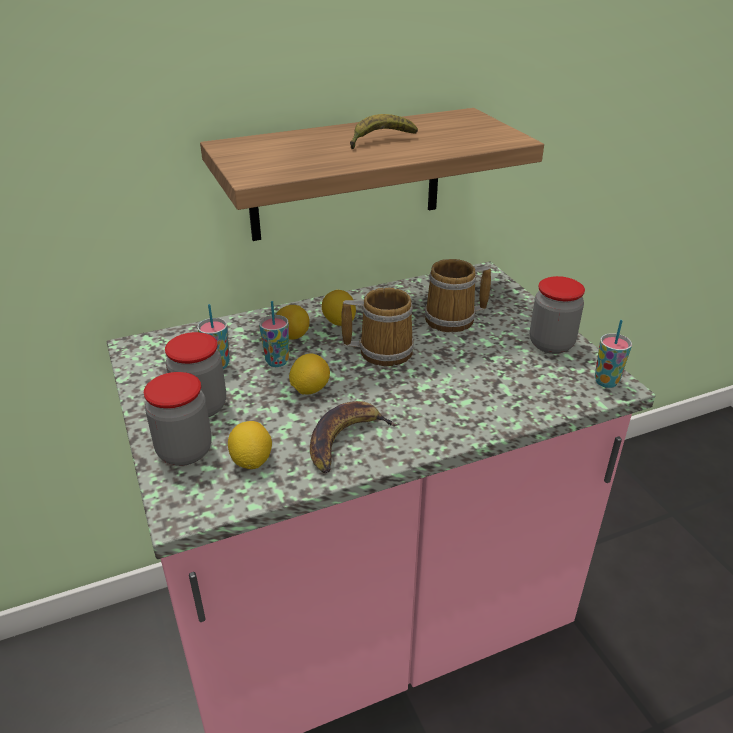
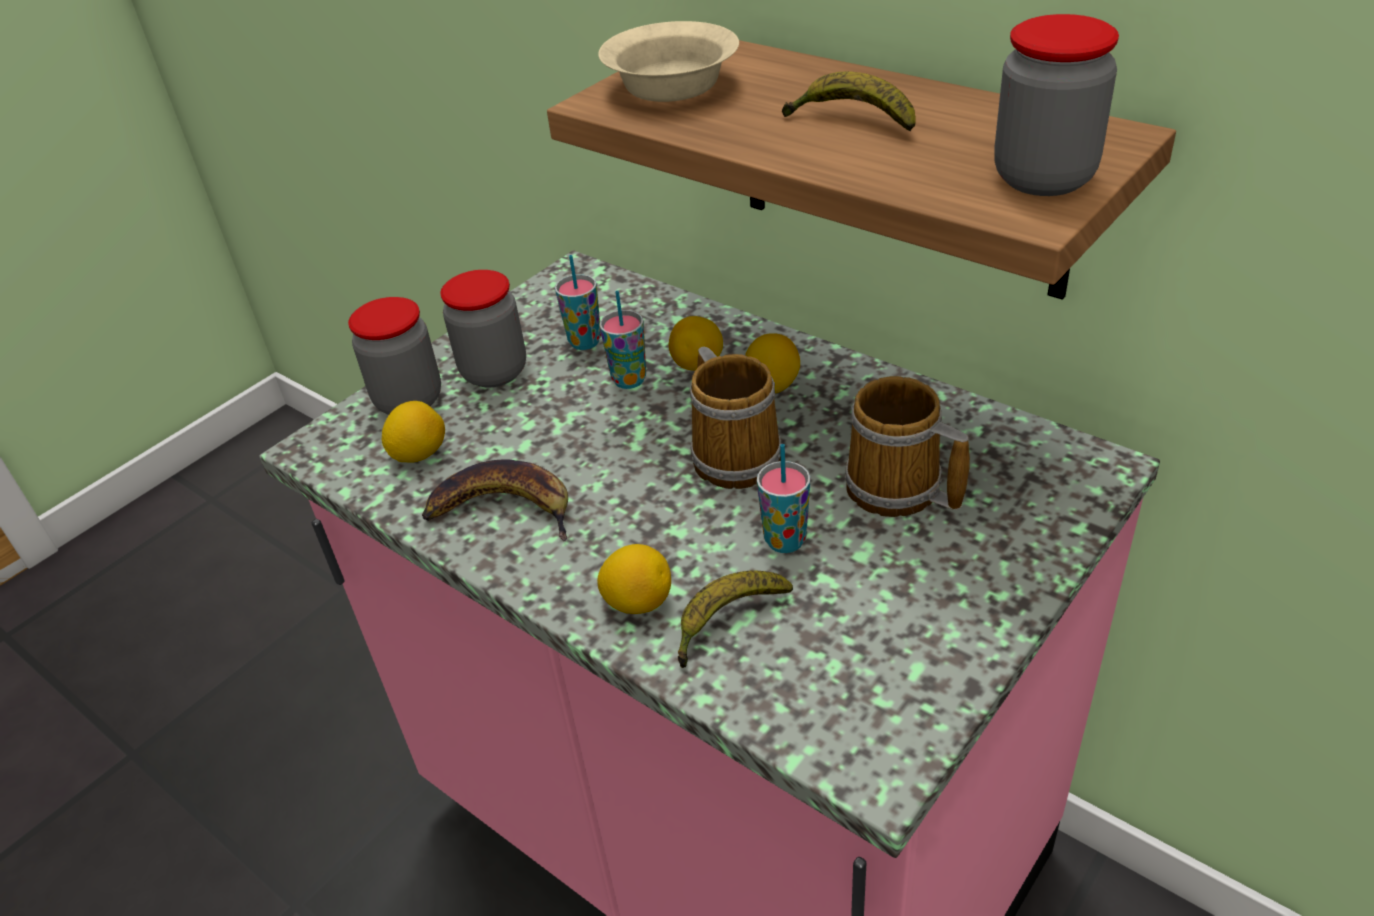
camera: 65 degrees right, 5 degrees up
(270, 159) = (672, 88): none -> beige bowl
(310, 389) = (589, 433): lemon -> lemon (638, 602)
(503, 393) = (727, 622): none -> banana
(551, 344) = (934, 634): jar -> jar (1043, 178)
(606, 382) = (873, 749): cup -> cup (785, 541)

